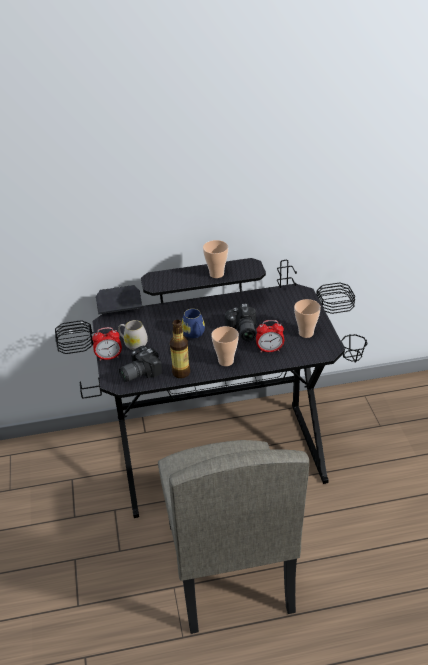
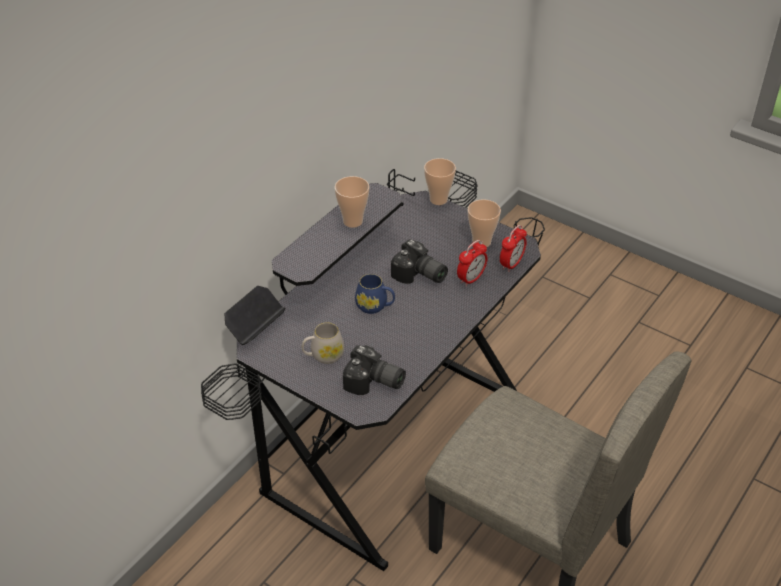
camera: 45 degrees left, 5 degrees up
(109, 357) = (318, 387): alarm clock -> alarm clock (511, 264)
(138, 372) = (374, 383): camera -> camera turned 75 degrees counterclockwise
(181, 373) = (418, 355): bottle -> none
(226, 361) = (445, 316): cup -> cup (438, 199)

